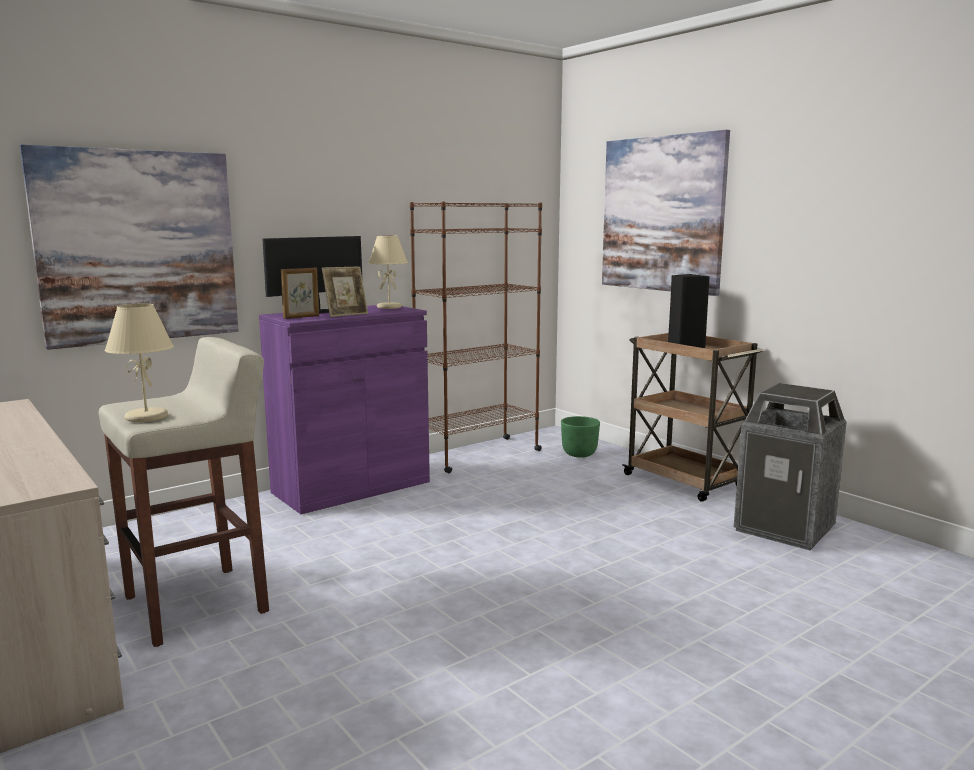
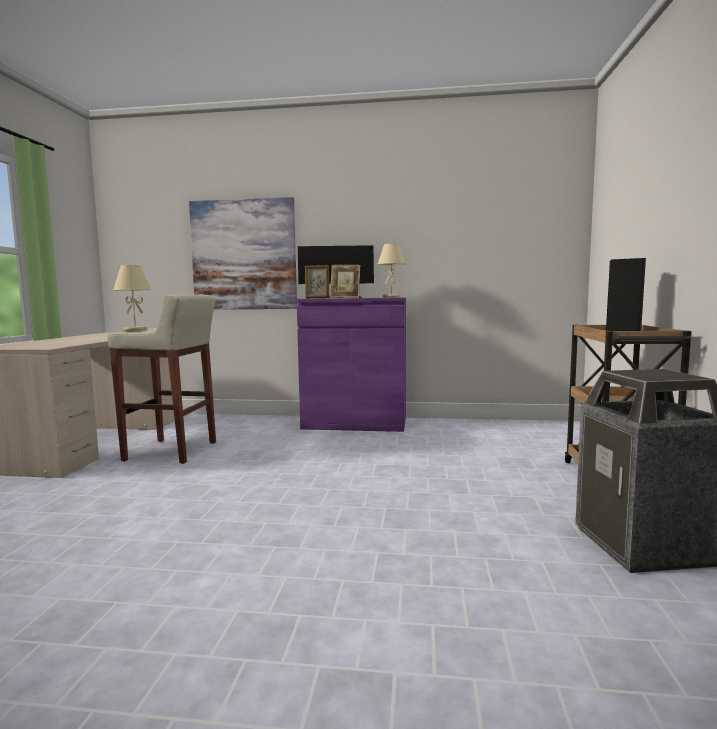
camera: 45 degrees right, 5 degrees down
(478, 455) = (472, 425): brown bookcase -> none
(580, 454) = (555, 441): green planter -> none
(661, 214) = (640, 206): picture -> none

